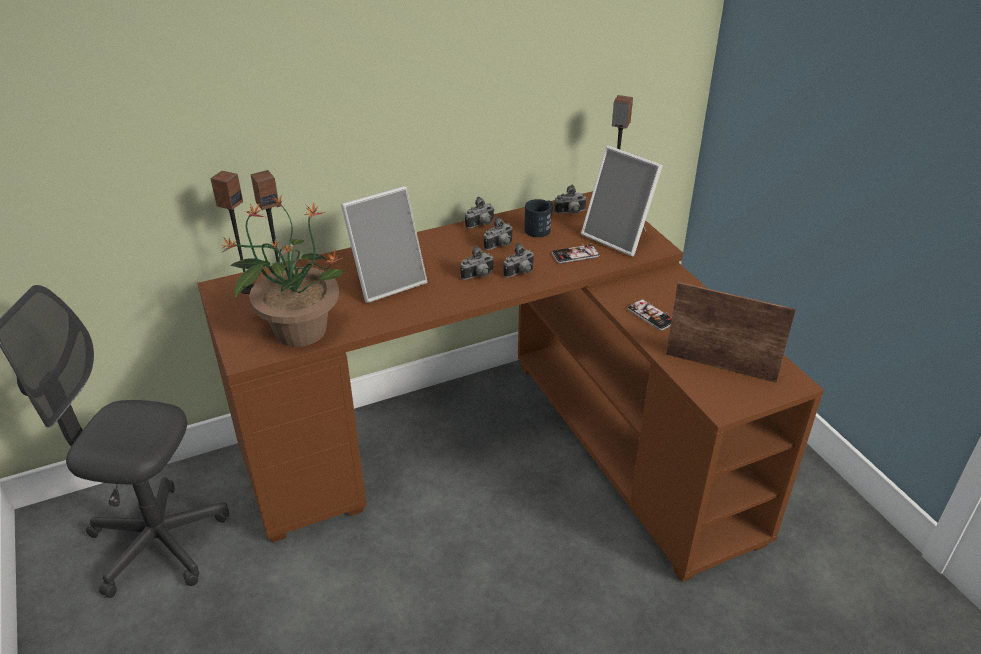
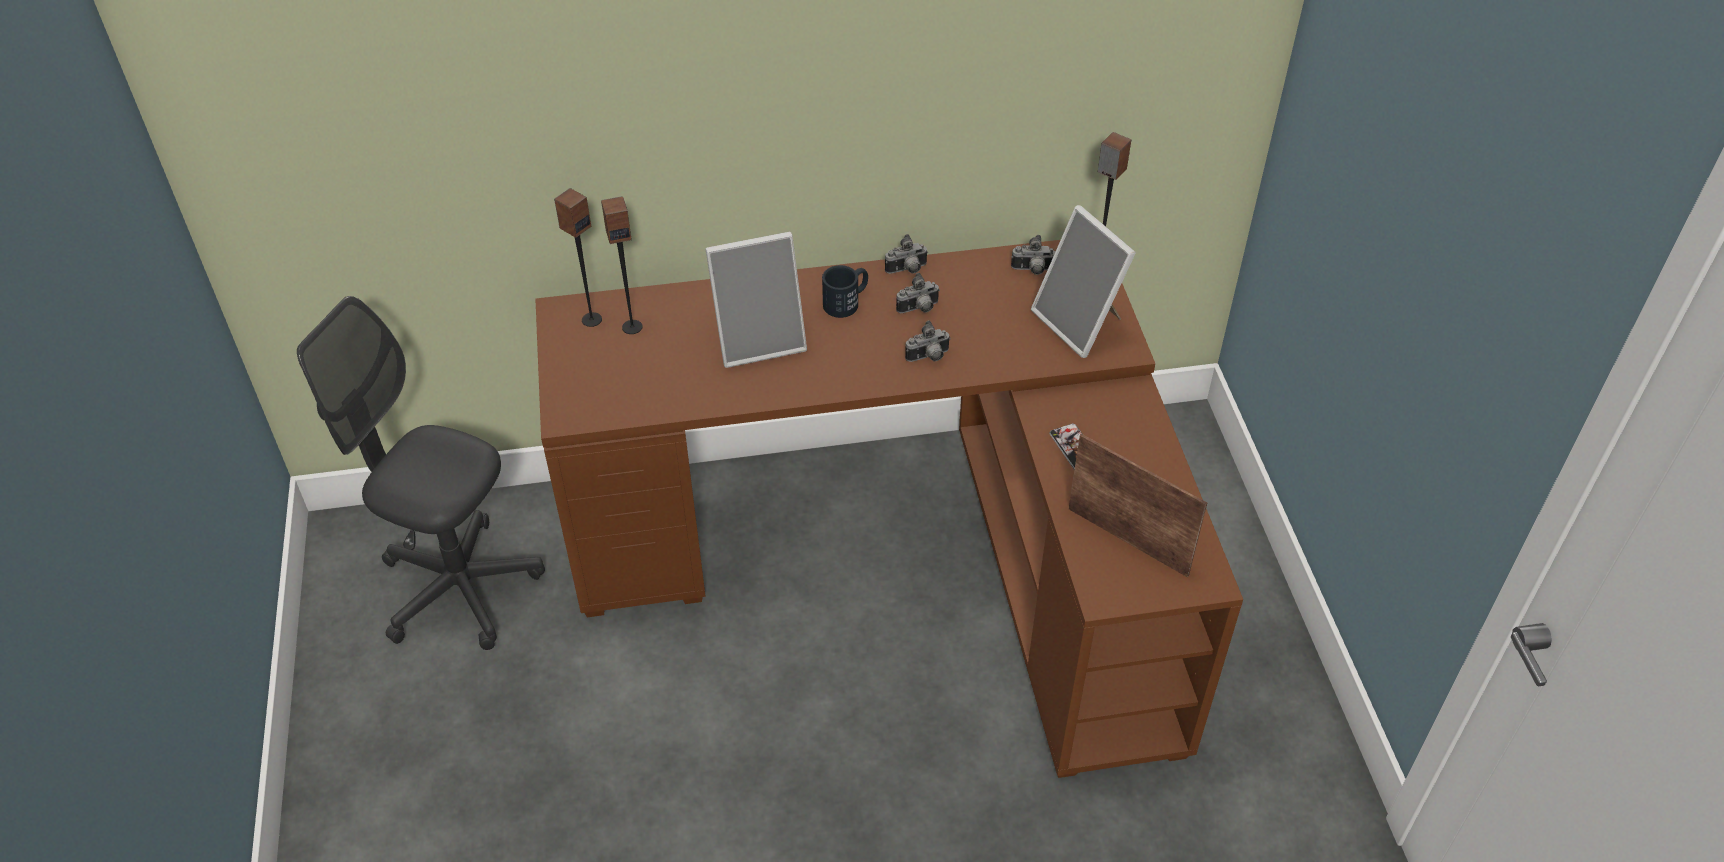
camera: 15 degrees right, 10 degrees up
(299, 330) = (635, 392): potted plant -> none
(478, 276) = (874, 352): camera -> none
(540, 227) = (983, 288): black mug -> black mug (847, 302)
(575, 255) = (1010, 341): phone -> none

